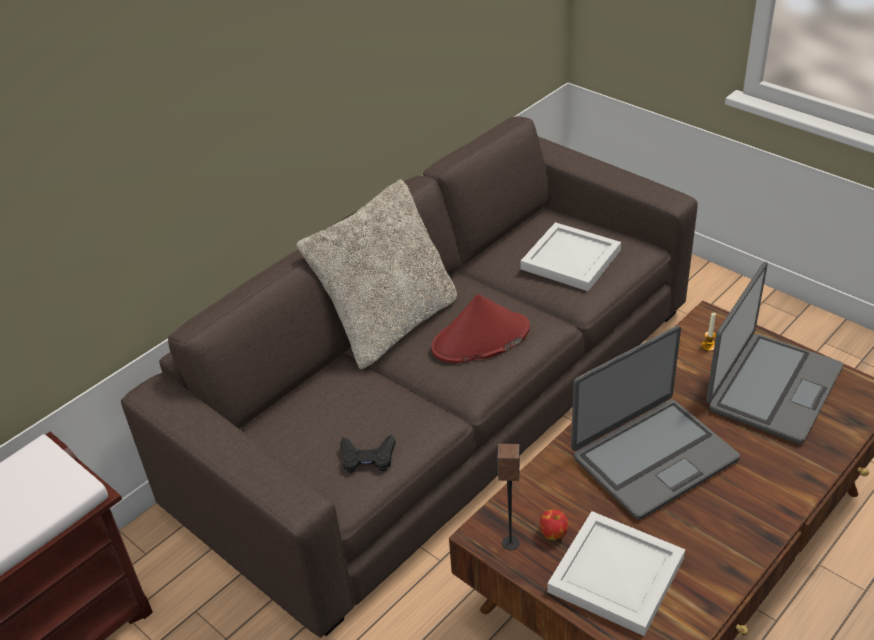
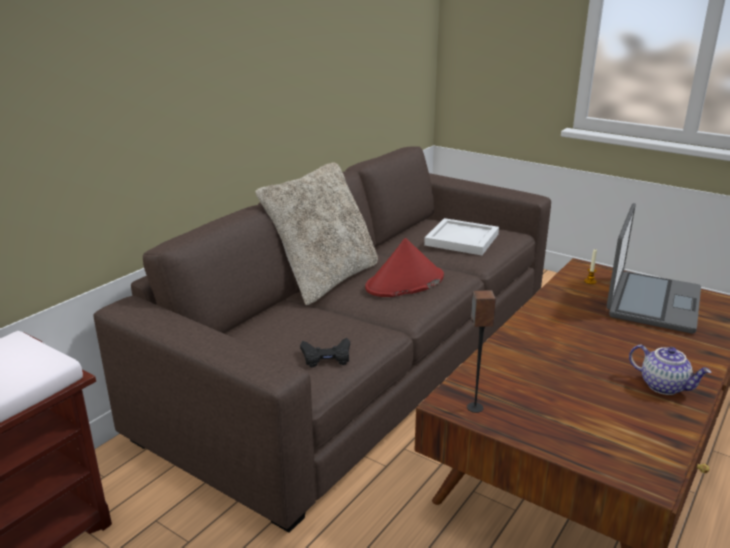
camera: 10 degrees left, 15 degrees down
(554, 533) = (512, 399): apple -> none
(615, 573) = (579, 423): white tray -> none
(652, 457) = (576, 346): laptop -> none
(731, 525) = (664, 386): none -> teapot

